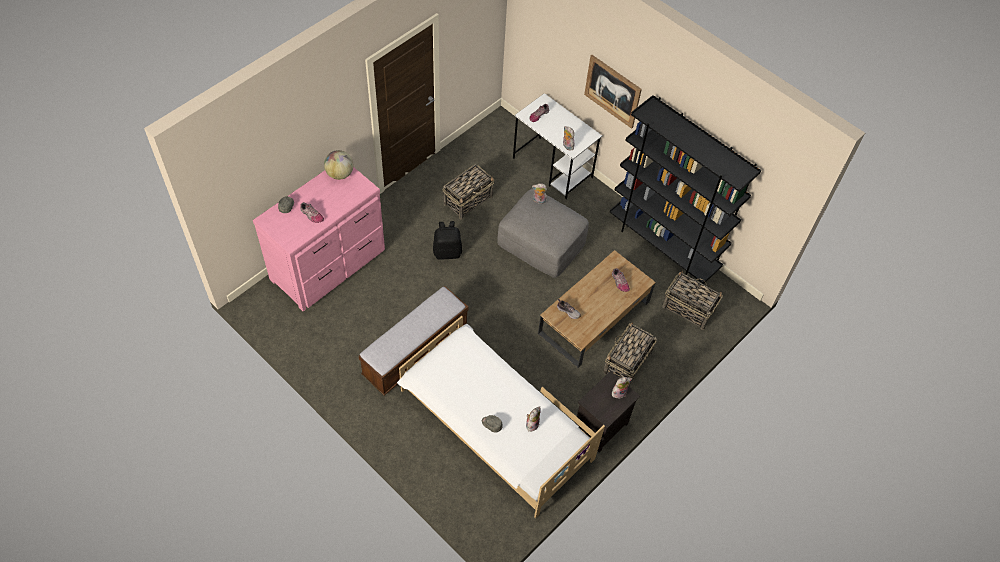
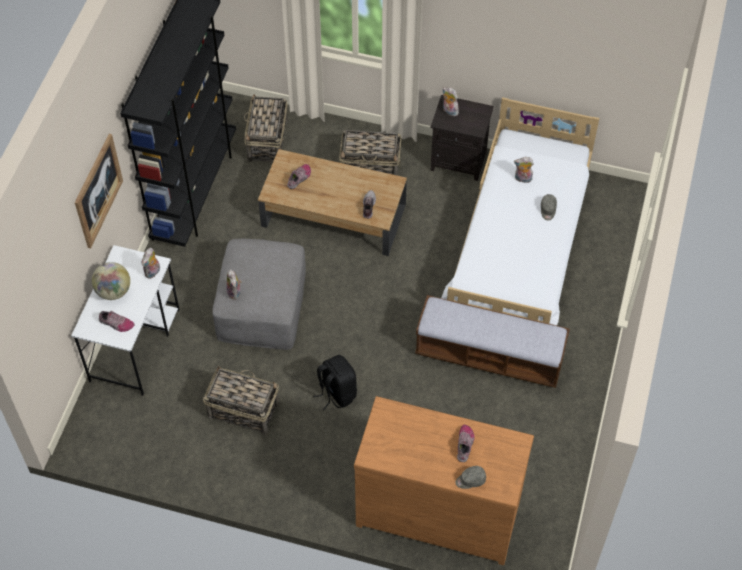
camera: 115 degrees left, 0 degrees up
(329, 265) = (438, 509): pink dresser -> brown dresser
(340, 174) = (382, 451): globe -> globe (113, 291)

